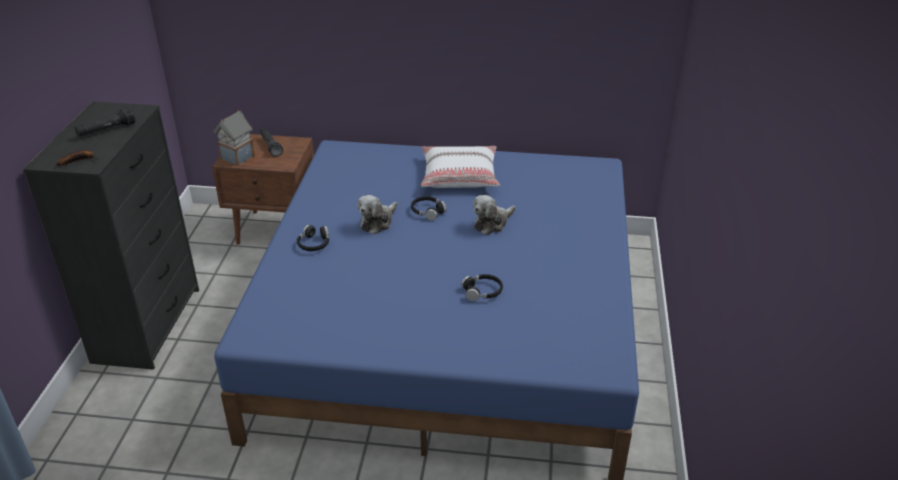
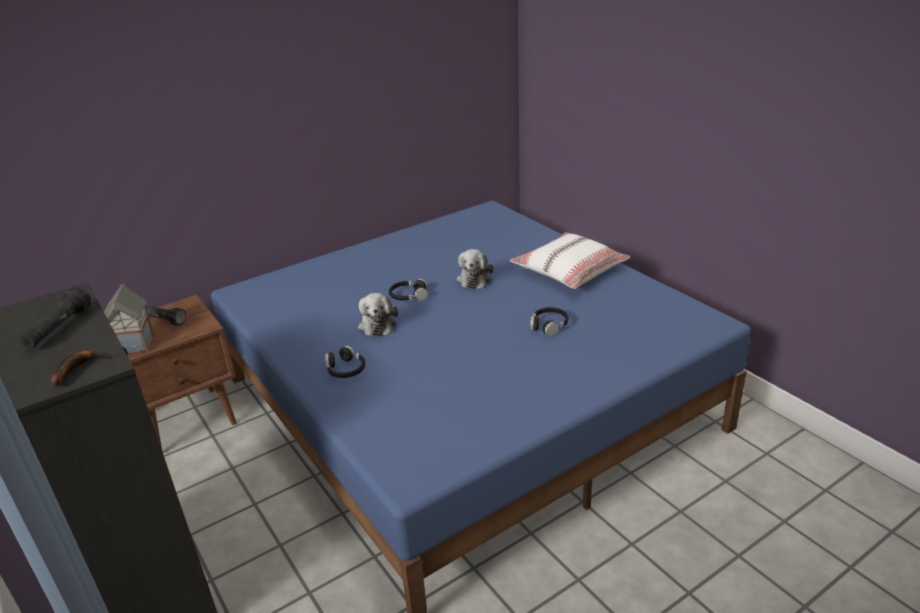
camera: 40 degrees left, 5 degrees down
(459, 176) = (392, 261): white pillow -> white pillow (569, 270)

